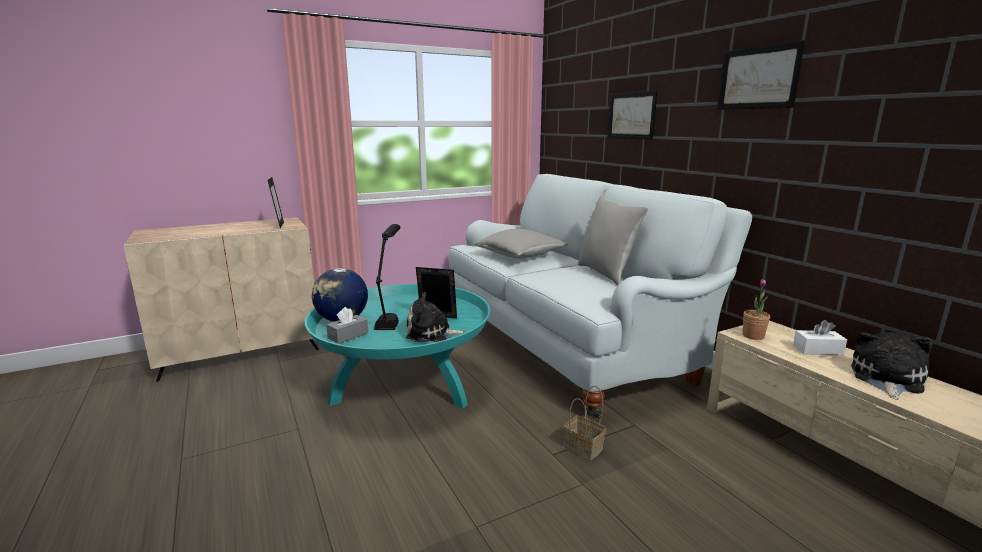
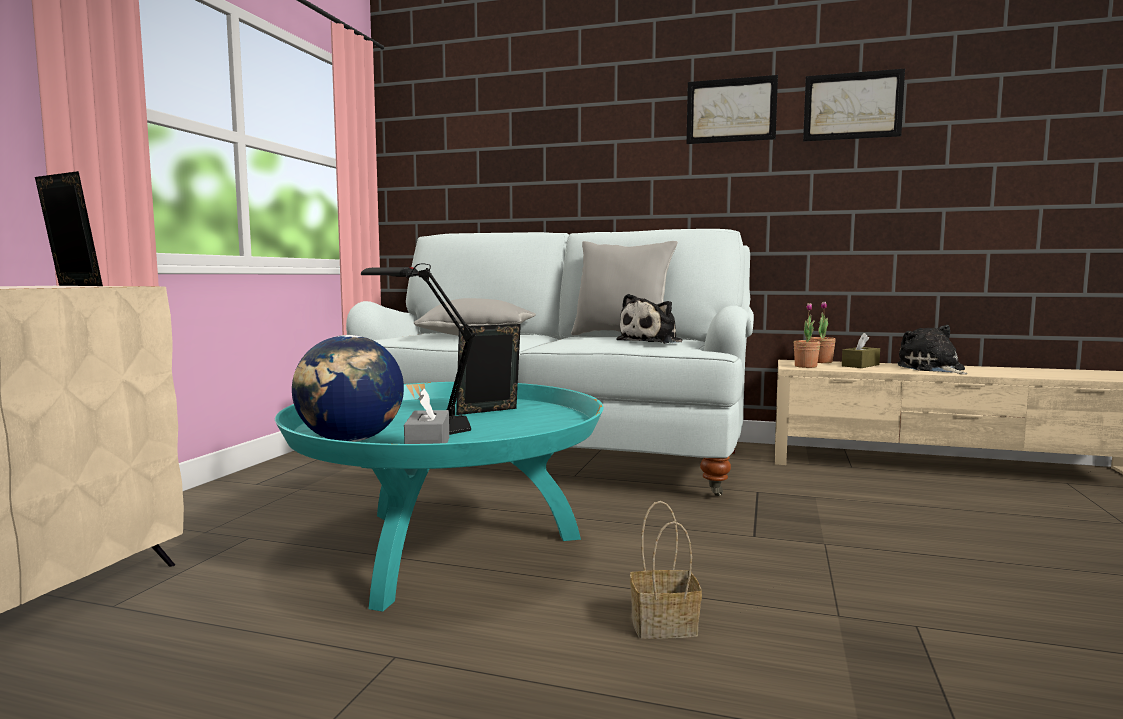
camera: 45 degrees left, 10 degrees down
(432, 334) = (534, 423): plush toy -> plush toy (653, 341)
(585, 448) = (765, 521): basket -> basket (665, 625)
(631, 115) = (557, 155): picture -> picture (852, 106)
(794, 334) = (821, 362): none -> potted plant
(817, 350) = (860, 365): white tissue box -> brown tissue box

